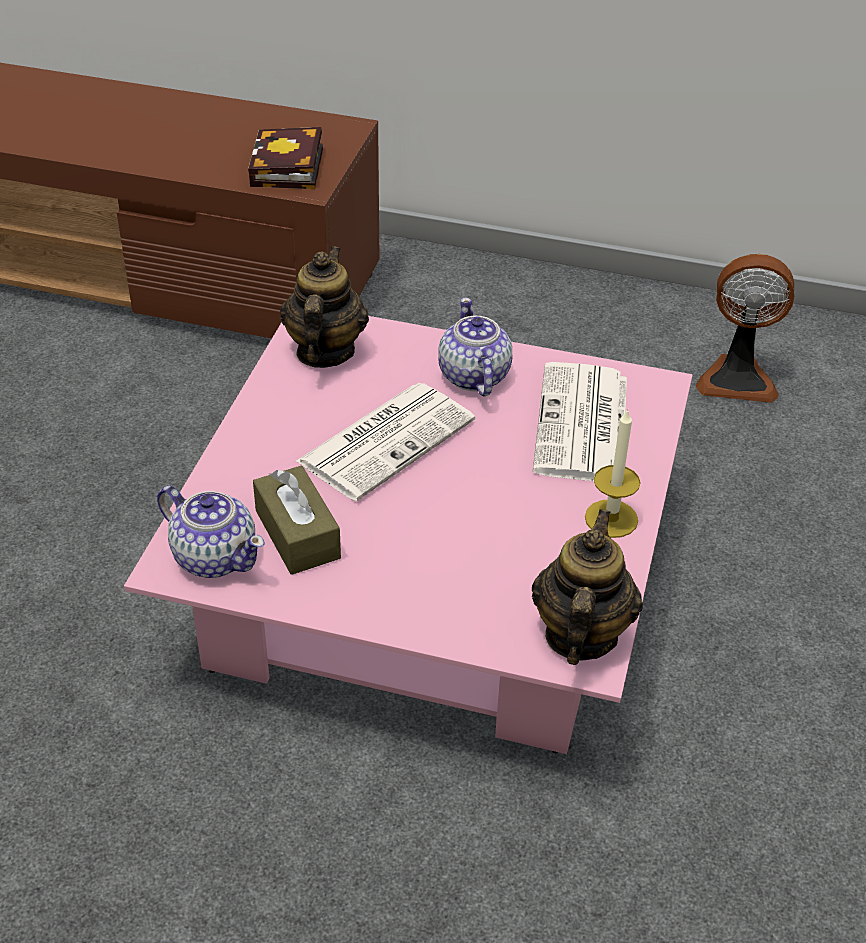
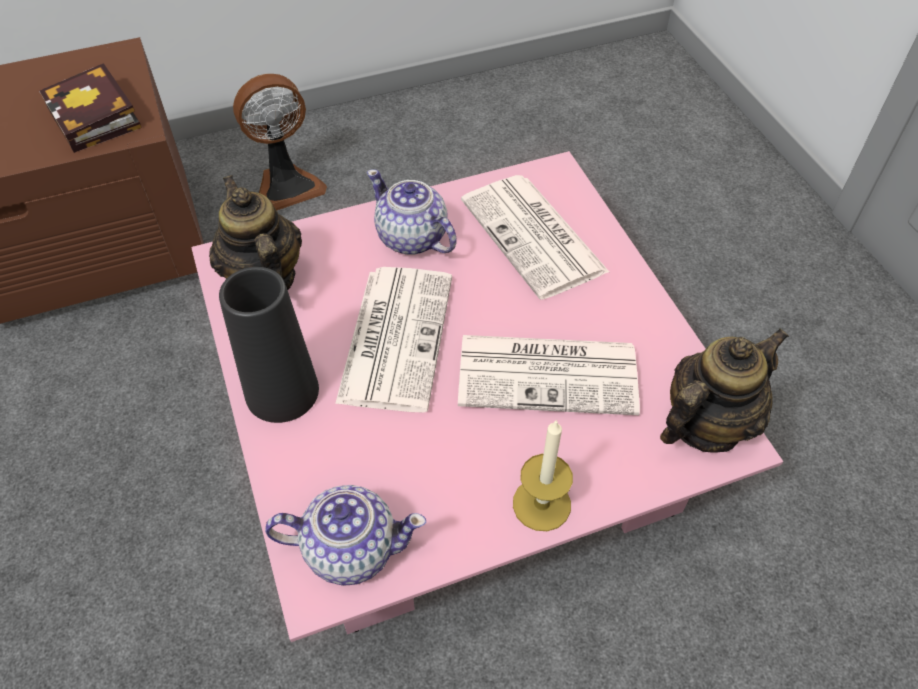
camera: 35 degrees left, 10 degrees up
(264, 433) = (282, 391): none -> black vase
(297, 534) = (403, 476): brown tissue box -> none
(485, 529) = (550, 374): none -> newspaper
(580, 635) = (705, 424): teapot -> teapot turned 75 degrees clockwise
(611, 518) = (630, 307): candle -> candle (541, 504)
(737, 378) = (530, 139): fan -> fan (287, 186)

